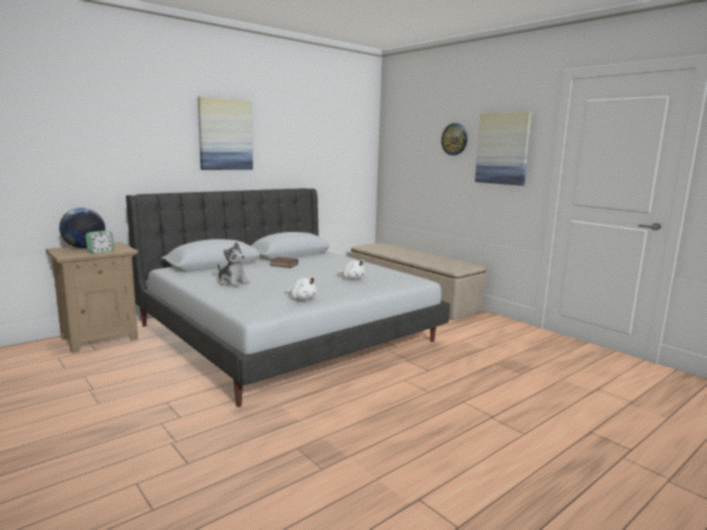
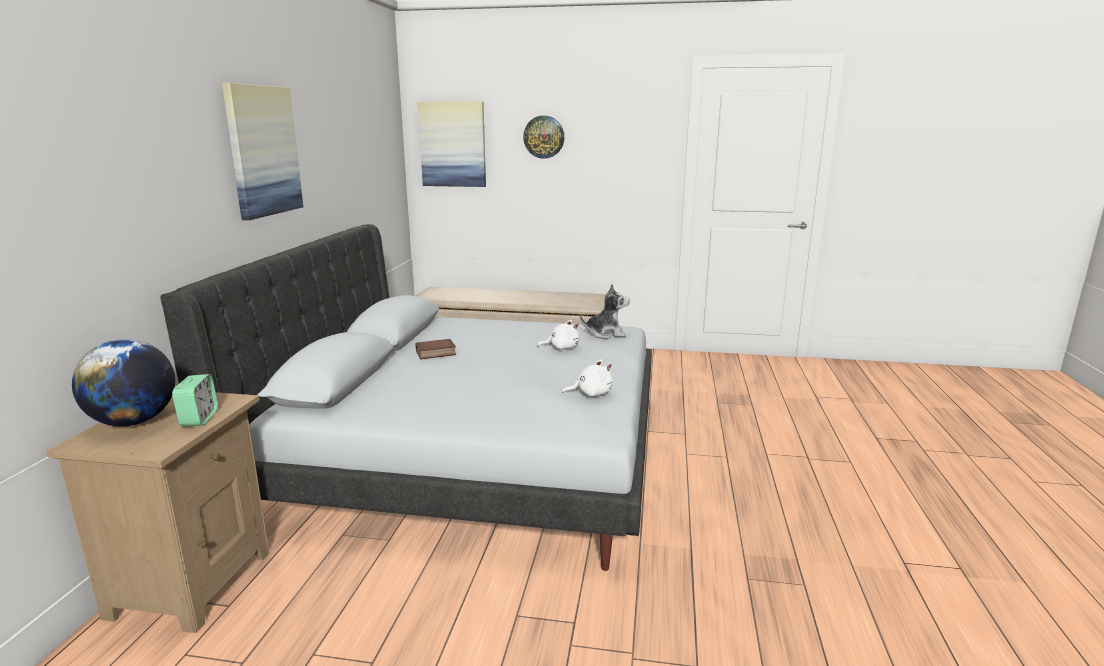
camera: 40 degrees left, 5 degrees up
(232, 283) = (451, 401): plush toy -> plush toy (606, 334)
(503, 148) = (618, 148): picture -> picture (453, 144)

